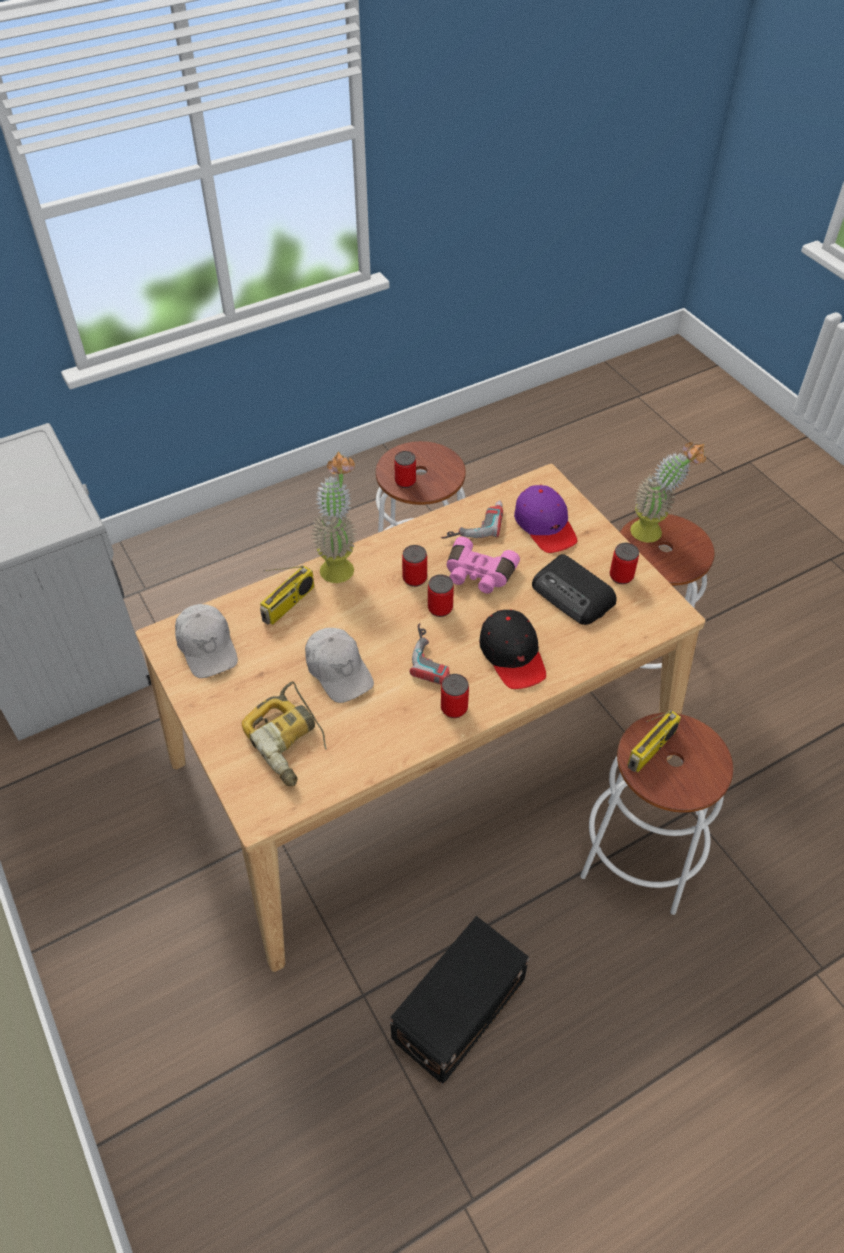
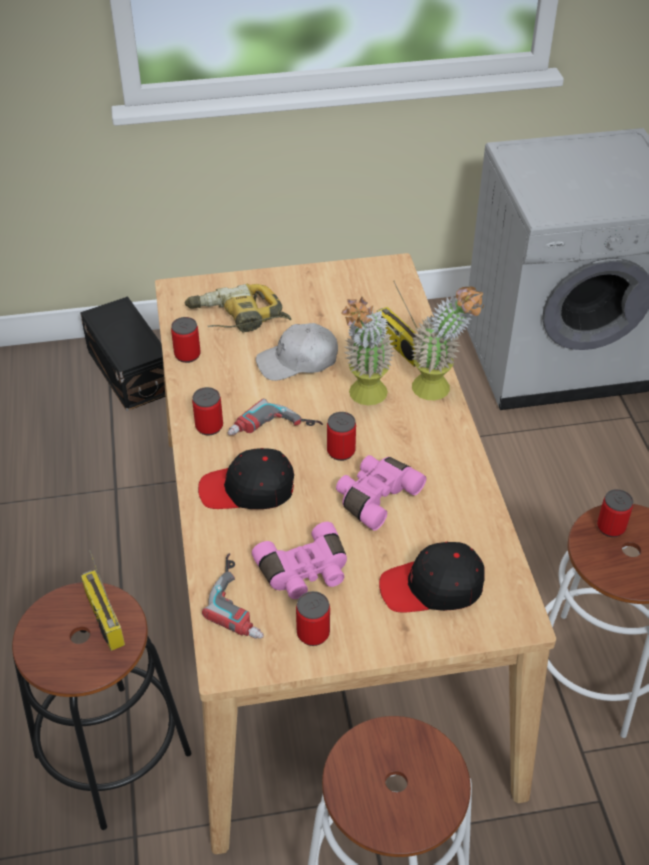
camera: 110 degrees right, 5 degrees down
(207, 647) = (369, 289): white cap -> none
(414, 578) = (393, 443): can -> can (187, 355)
(456, 1010) = (64, 544): black storage box -> black storage box (131, 370)
(473, 523) = (462, 517): power drill -> power drill (244, 601)
(545, 526) = (432, 587): purple cap -> black cap
(573, 595) = (305, 572): radio -> pink binoculars
(640, 855) = (113, 754): white stool -> black stool
(654, 531) = (430, 780): potted plant -> potted plant (364, 399)

